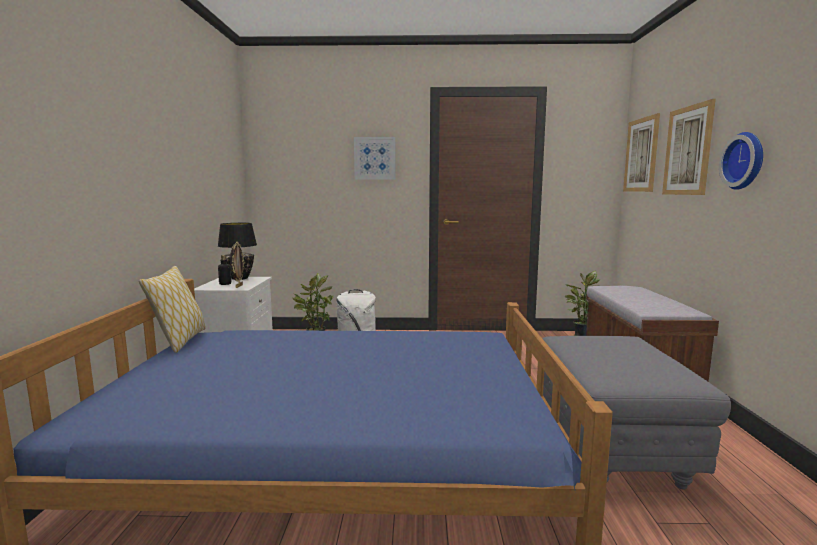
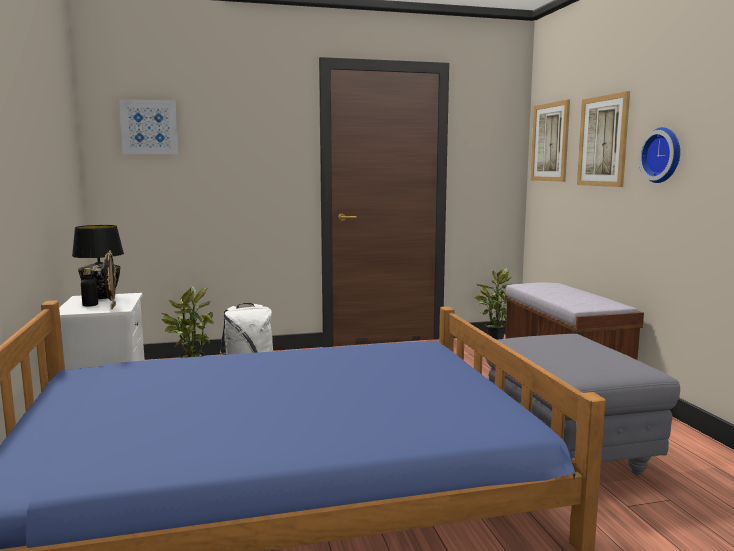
camera: 15 degrees left, 0 degrees up
(180, 341) = (56, 381): pillow -> none
(375, 158) = (253, 141): picture -> picture (149, 127)

